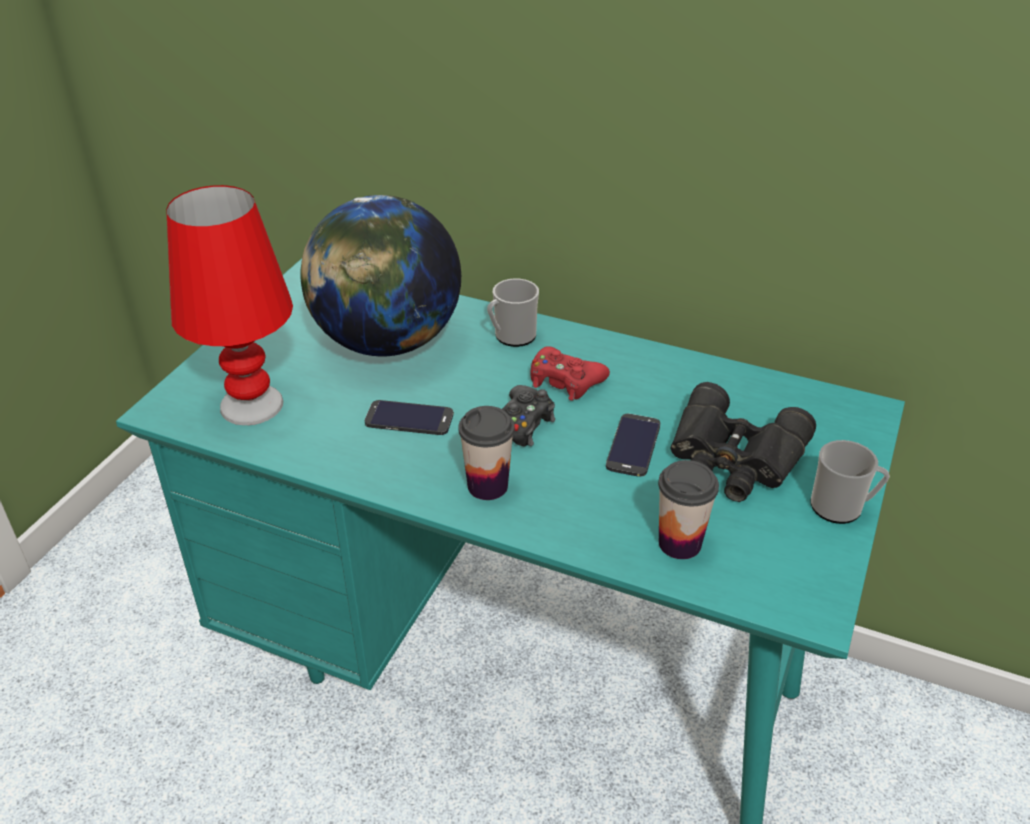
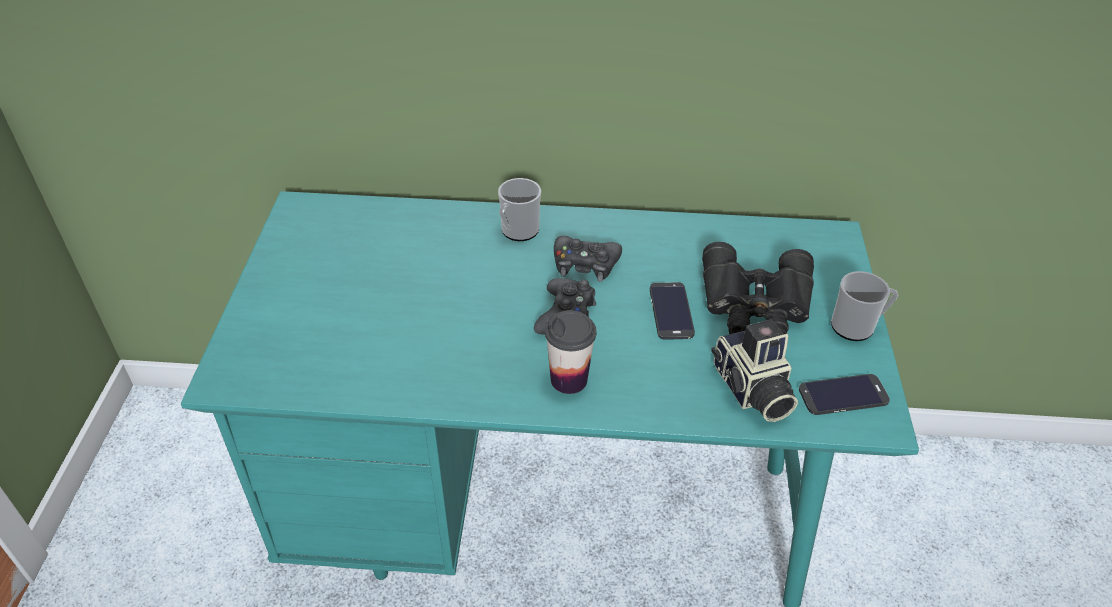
camera: 20 degrees left, 5 degrees up
(251, 405) = (310, 354): red table lamp -> none
(387, 342) = (408, 262): globe -> none
(409, 419) = (467, 332): phone -> phone (843, 395)
(565, 381) = (585, 264): red game controller -> black game controller
(679, 543) = (751, 390): cup -> camera

